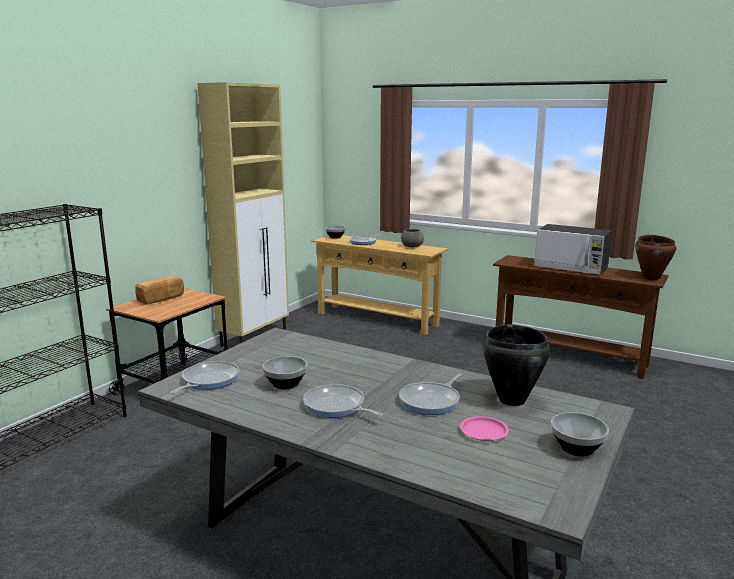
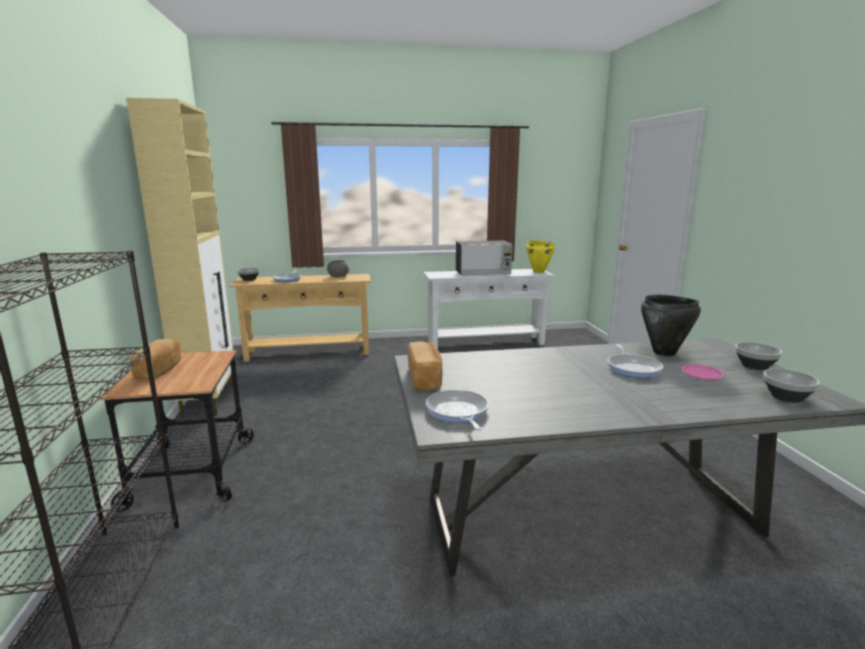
camera: 40 degrees left, 0 degrees up
(249, 351) = (425, 378): none -> bread
(286, 384) = (522, 391): bowl -> bowl (786, 397)
(336, 407) = (596, 393): frying pan -> none
(569, 356) = (485, 343): brown console table -> white console table
(651, 278) = (538, 271): brown cooking pot -> yellow cooking pot

